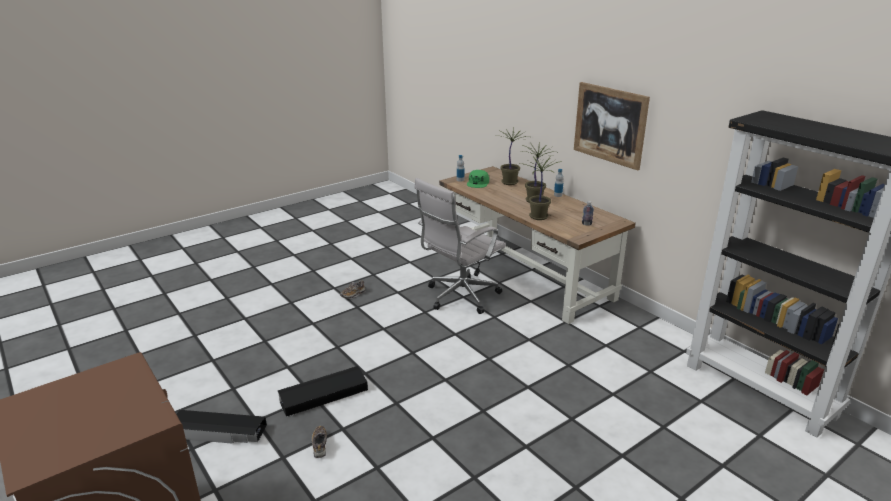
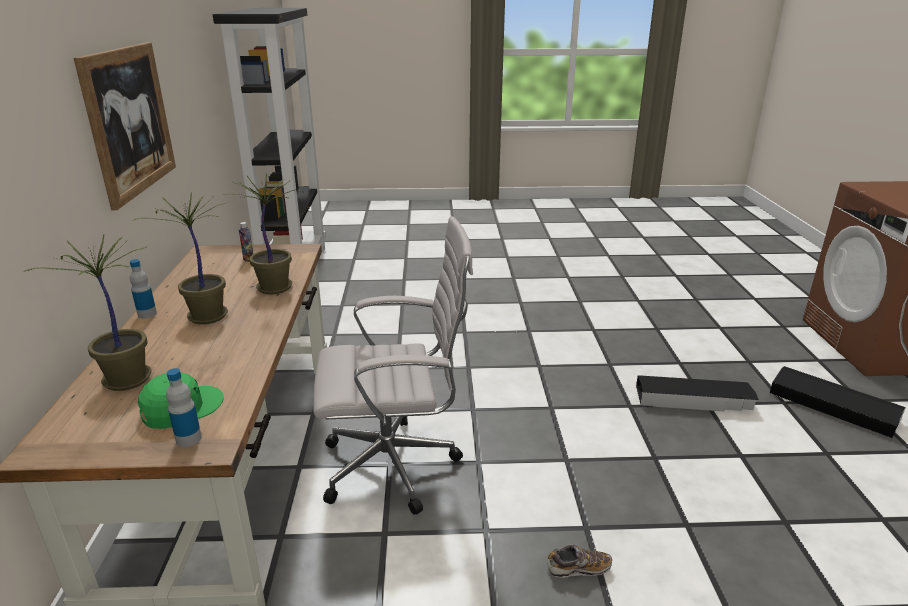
camera: 145 degrees left, 0 degrees up
(320, 445) = (708, 358): shoe -> none

